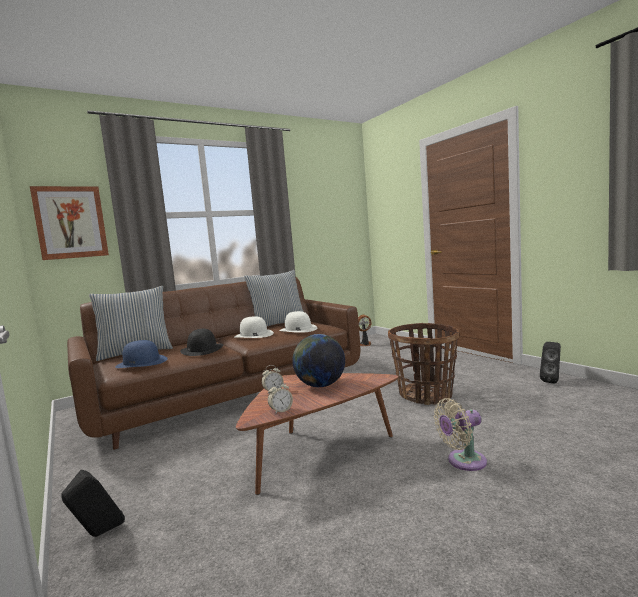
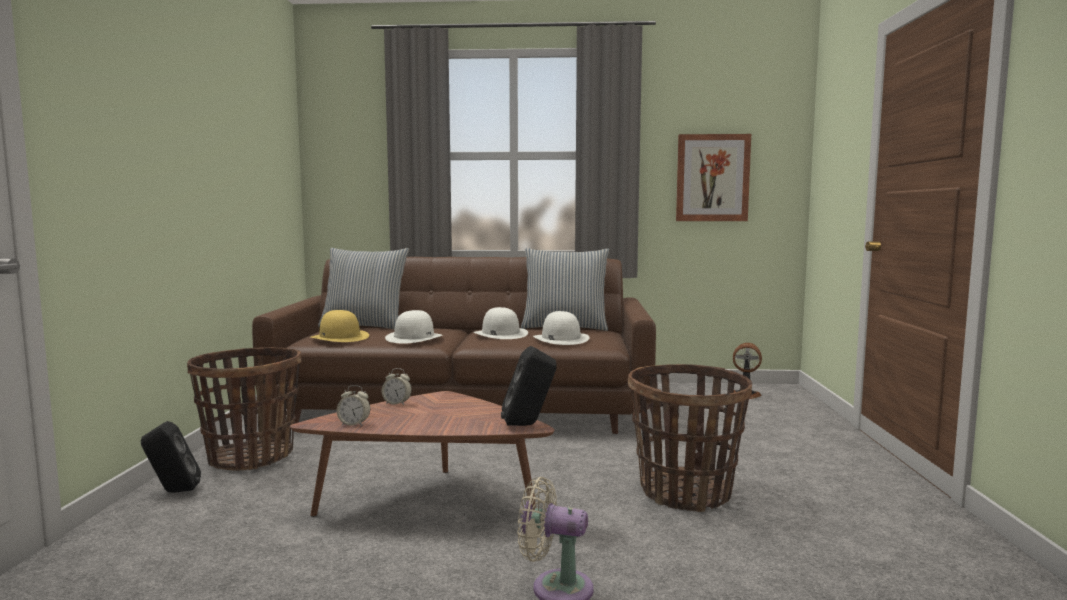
camera: 35 degrees right, 0 degrees up
(71, 222) = (347, 161): picture -> picture (712, 178)
(121, 481) = (251, 457): none -> basket
(142, 362) = (340, 337): blue hat -> yellow hat
(202, 349) = (414, 337): black hat -> white hat
(320, 385) = (449, 413): globe -> none
(552, 381) = (963, 553): black speaker -> black speaker (528, 425)

